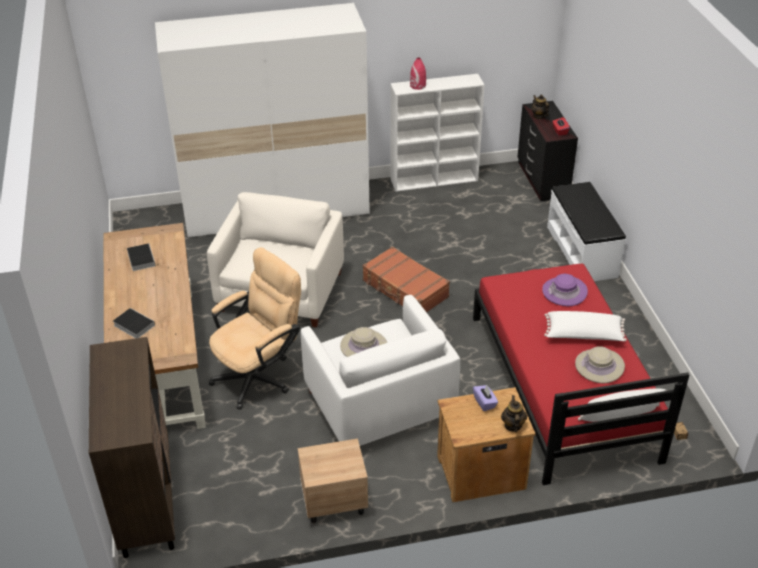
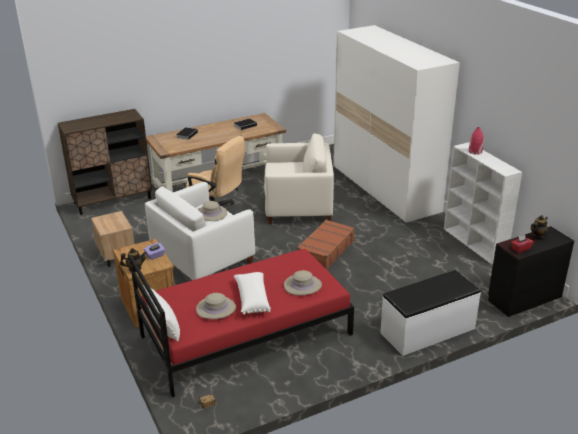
camera: 75 degrees right, 10 degrees down
(564, 292) = (302, 285): purple hat -> beige hat

